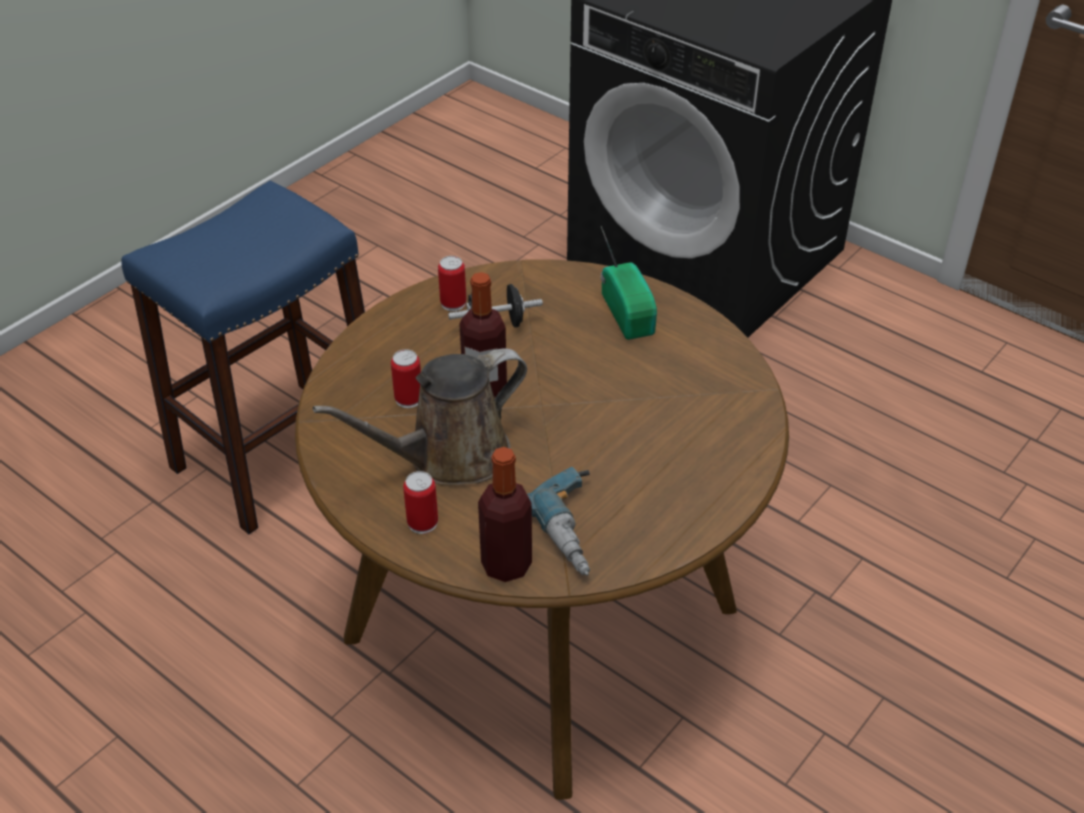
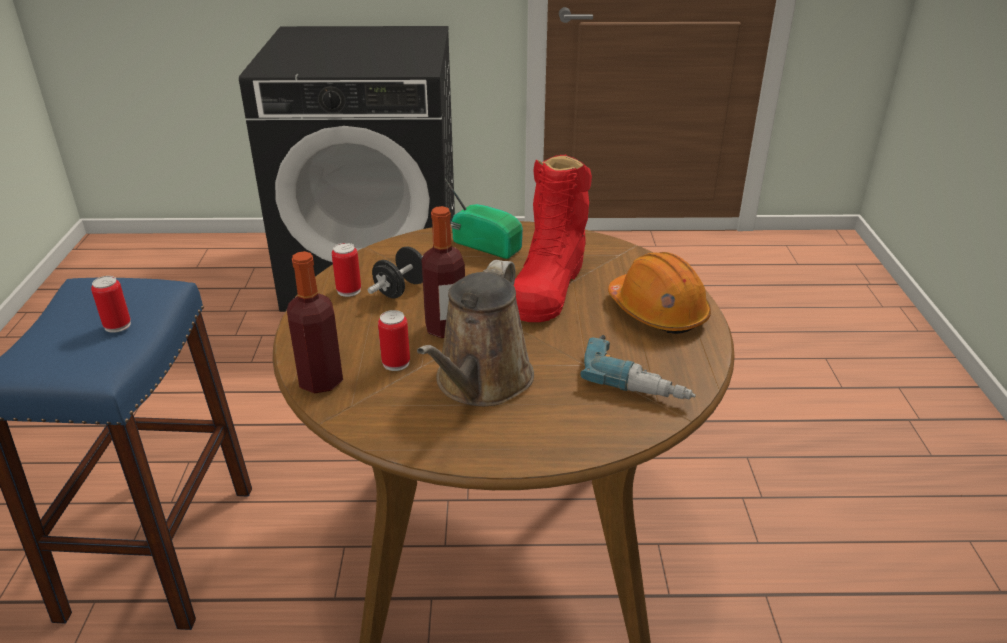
camera: 40 degrees left, 10 degrees down
(422, 522) = (522, 436): can -> can (117, 325)
(506, 564) = (623, 427): bottle -> bottle (321, 381)
(629, 388) = (548, 284): none -> red boot
(690, 475) = (657, 311): none -> orange hard hat

